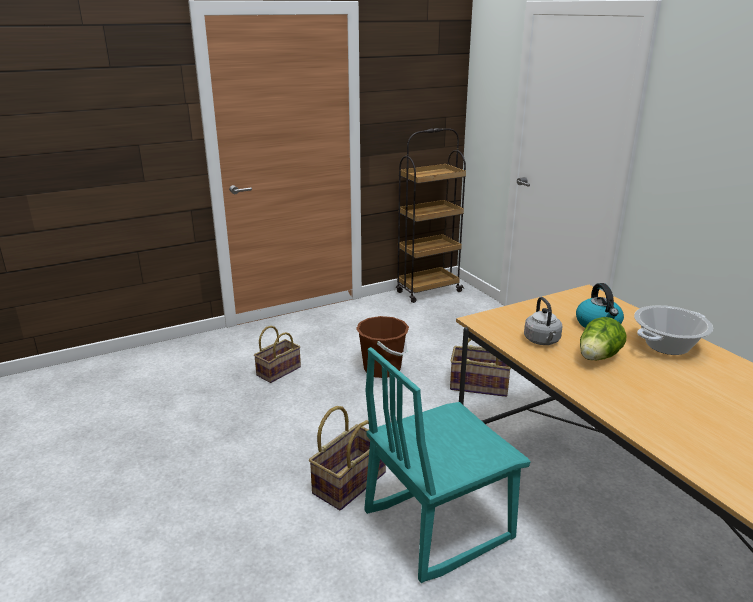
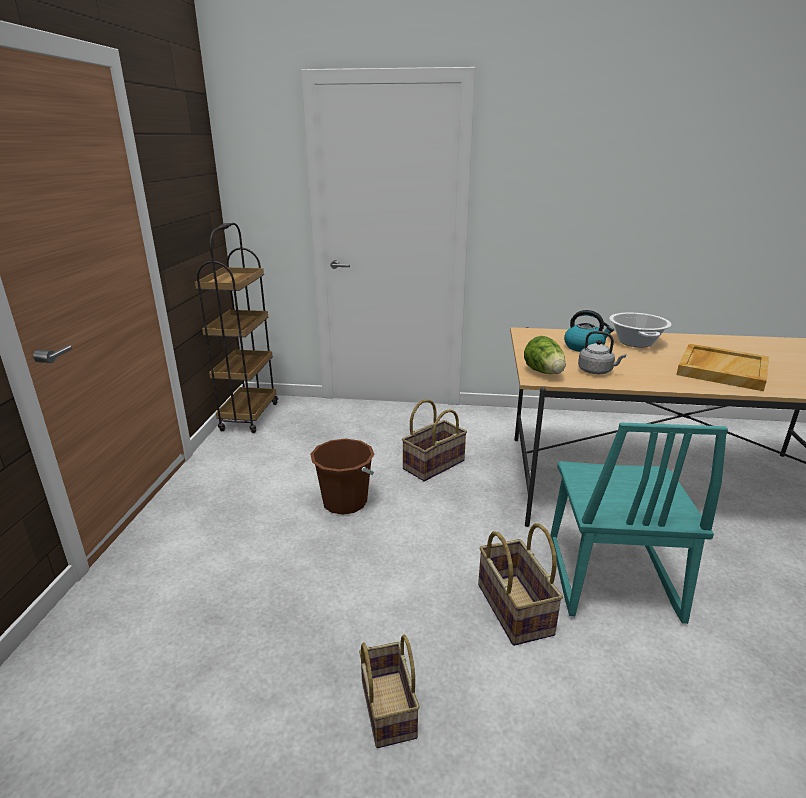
camera: 55 degrees left, 0 degrees up
(279, 370) = (252, 575): basket -> basket (386, 707)
(597, 358) = (639, 365): lettuce -> lettuce (544, 373)
(670, 403) = (721, 370): none -> beige tray

